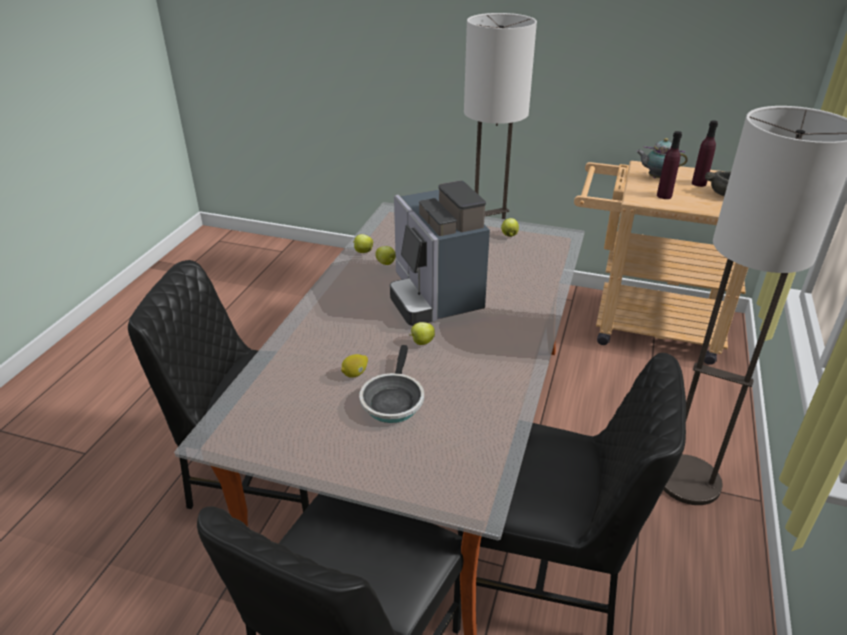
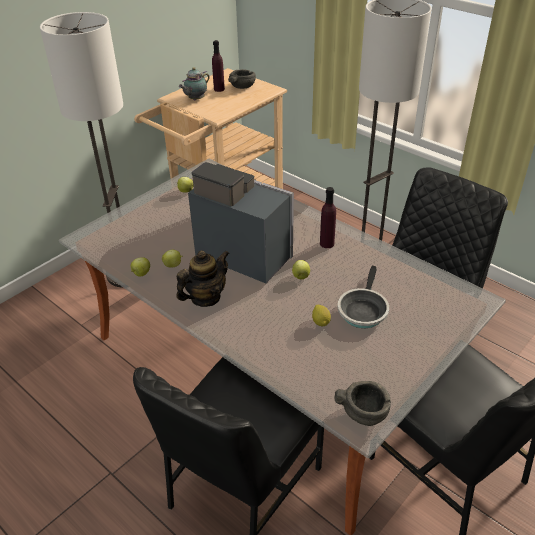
camera: 65 degrees left, 5 degrees up
(230, 436) = (364, 413): none -> grey bowl
(351, 294) = (205, 297): none -> teapot
(392, 400) = (362, 310): frying pan -> frying pan turned 75 degrees clockwise
(434, 296) = (243, 253): coffee machine -> coffee machine turned 150 degrees counterclockwise
(664, 196) = (223, 106): purple bottle -> purple bottle (327, 243)

